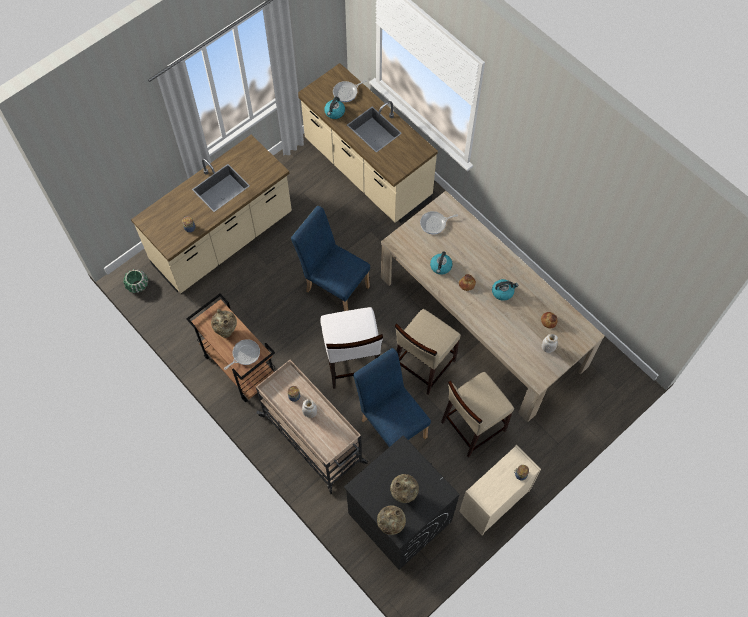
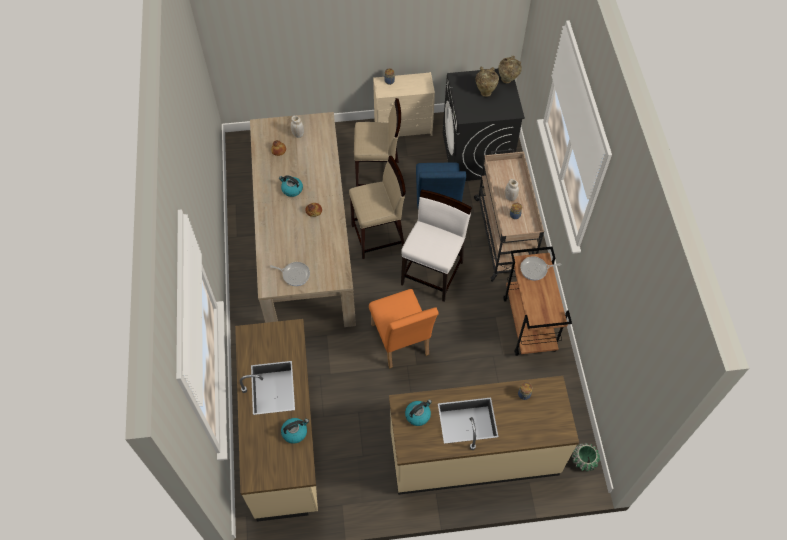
camera: 145 degrees left, 5 degrees down
(226, 331) = (539, 298): beige vase -> none
(334, 285) = (401, 344): blue chair -> orange chair
(346, 92) = (264, 448): frying pan -> none
(441, 267) = (322, 236): kettle -> kettle (418, 415)

